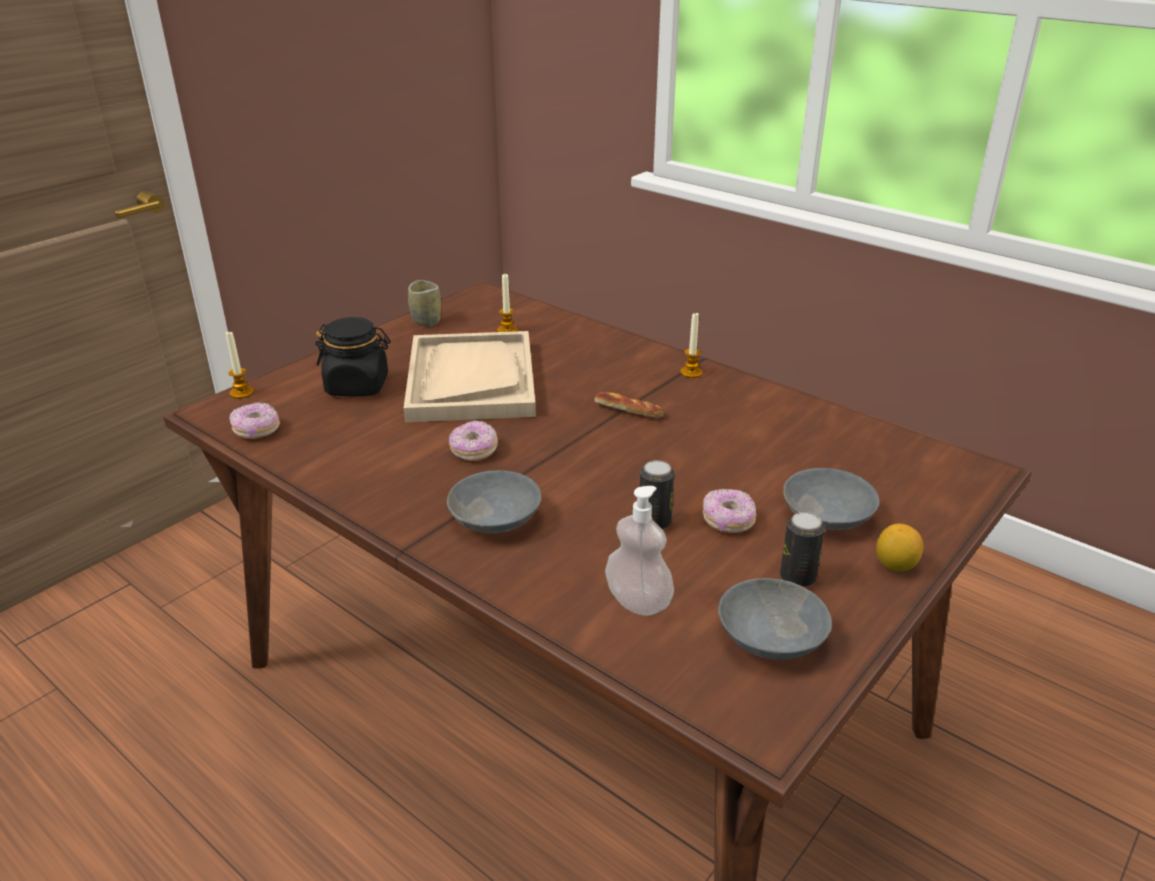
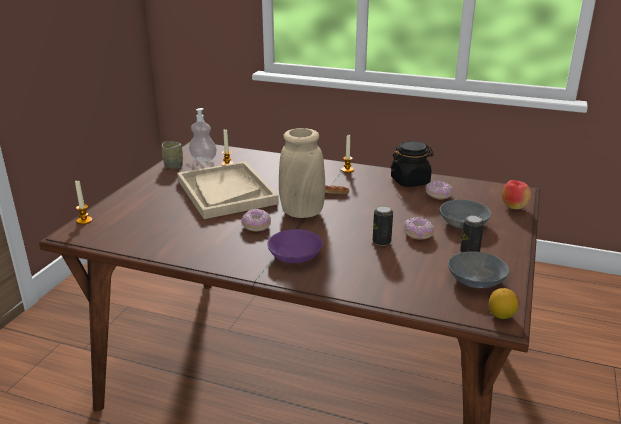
camera: 20 degrees left, 5 degrees down
(256, 430) = (112, 238): donut -> donut (438, 195)
(358, 386) = (158, 205): black jar -> black jar (410, 181)
(494, 517) = (294, 255): grey bowl -> purple bowl
(561, 440) = (302, 213): none -> beige vase
(638, 601) = (401, 278): soap dispenser -> soap dispenser (203, 159)
(895, 565) = (510, 238): lemon -> lemon (501, 315)
(947, 502) = (514, 207): none -> apple

